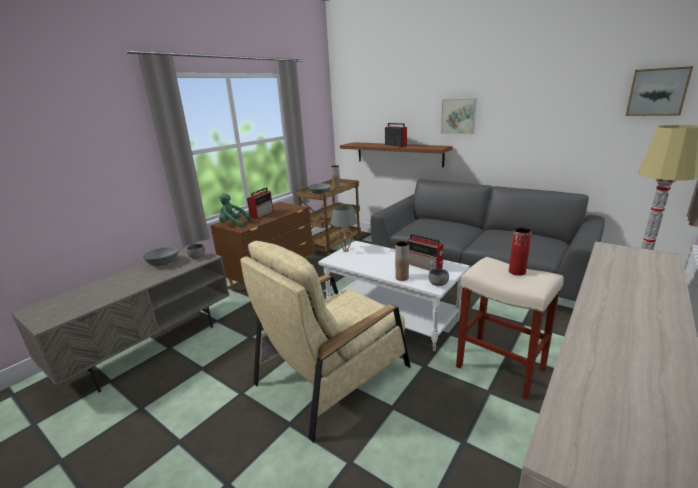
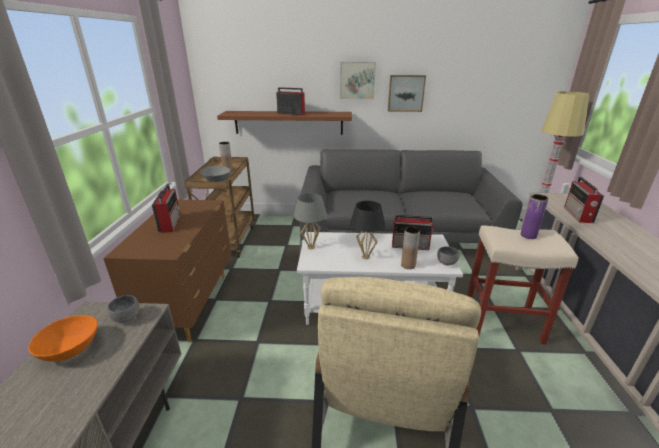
camera: 35 degrees left, 5 degrees up
(163, 263) = (71, 349): grey bowl -> orange bowl
(233, 224) = (145, 248): green plush toy -> none
(376, 265) = (365, 257): none -> black table lamp
(517, 272) = (528, 235): red vase -> purple vase
(616, 268) = (578, 215): none -> radio
(657, 92) = (523, 62): picture -> picture (406, 93)

